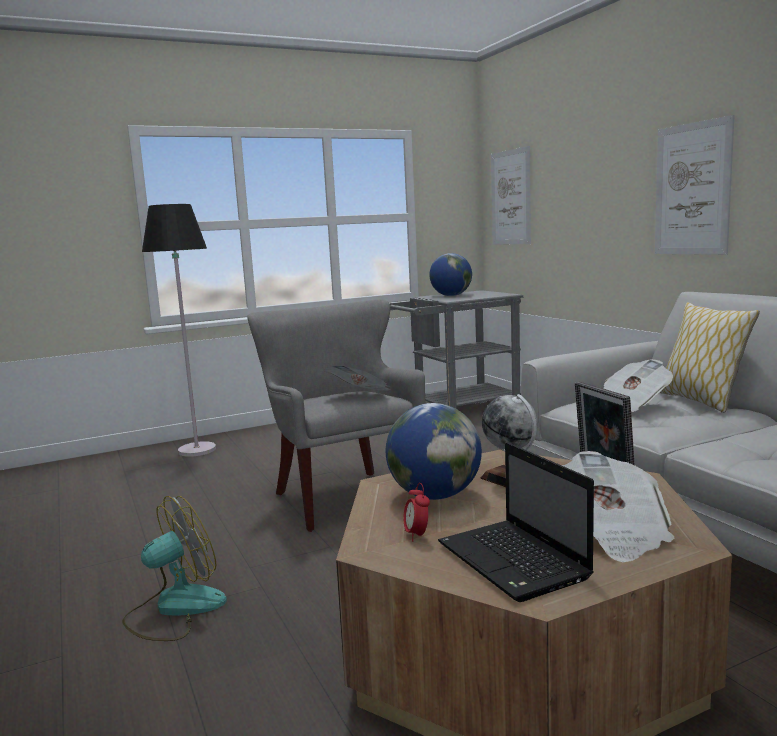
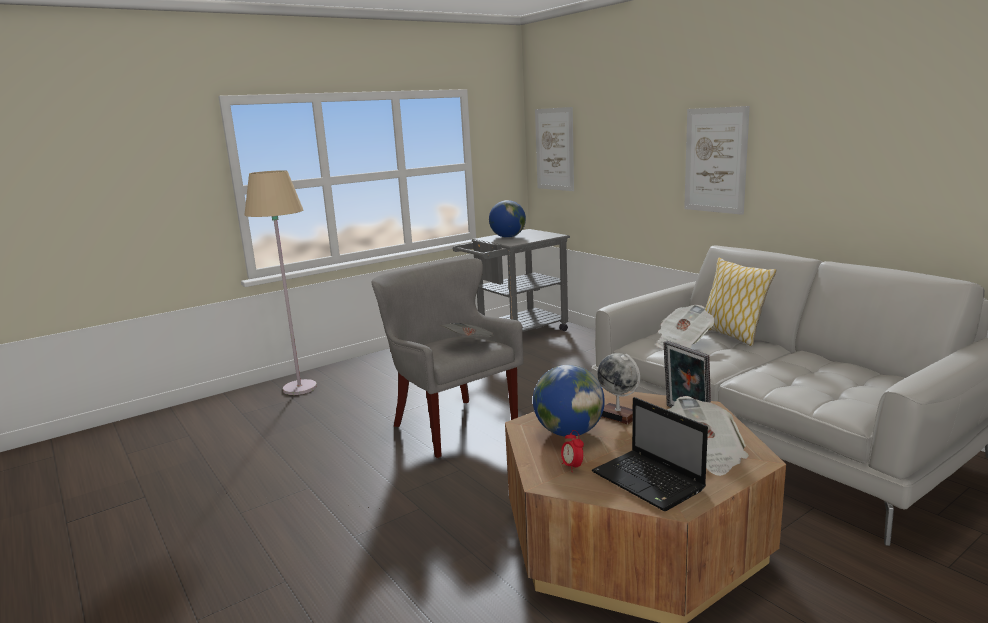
camera: 10 degrees left, 5 degrees up
(175, 609) = (358, 533): fan -> none
(197, 450) = (299, 388): black floor lamp -> beige floor lamp

